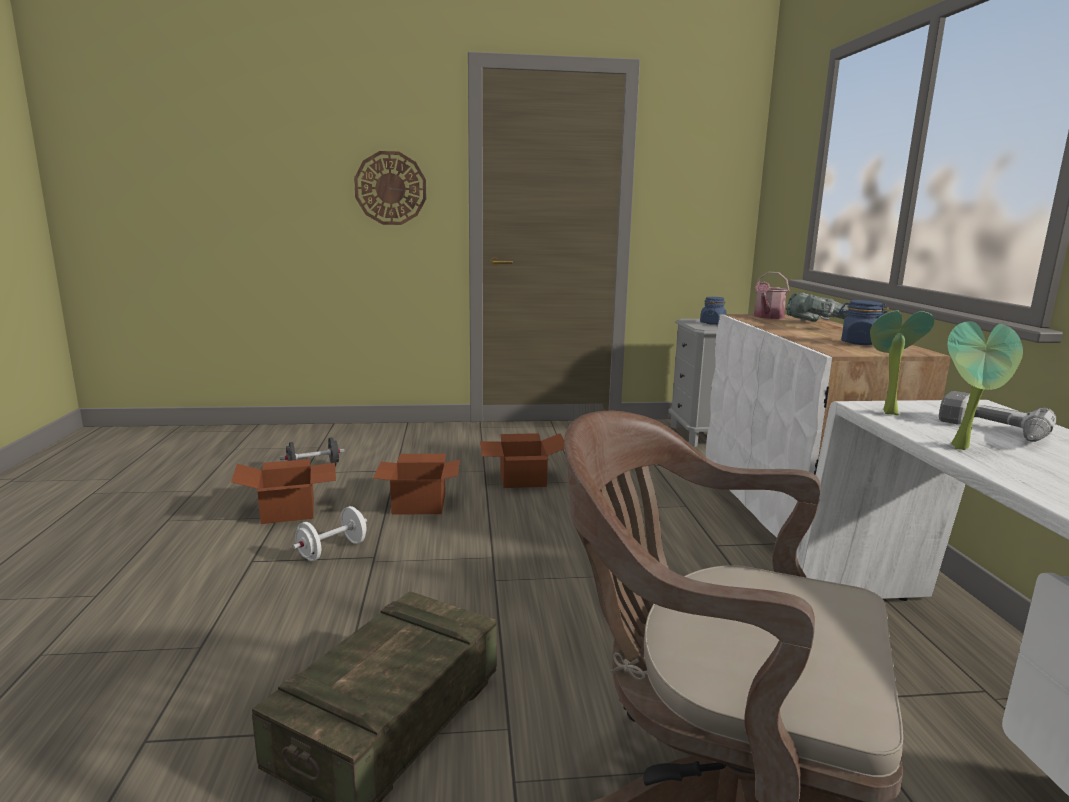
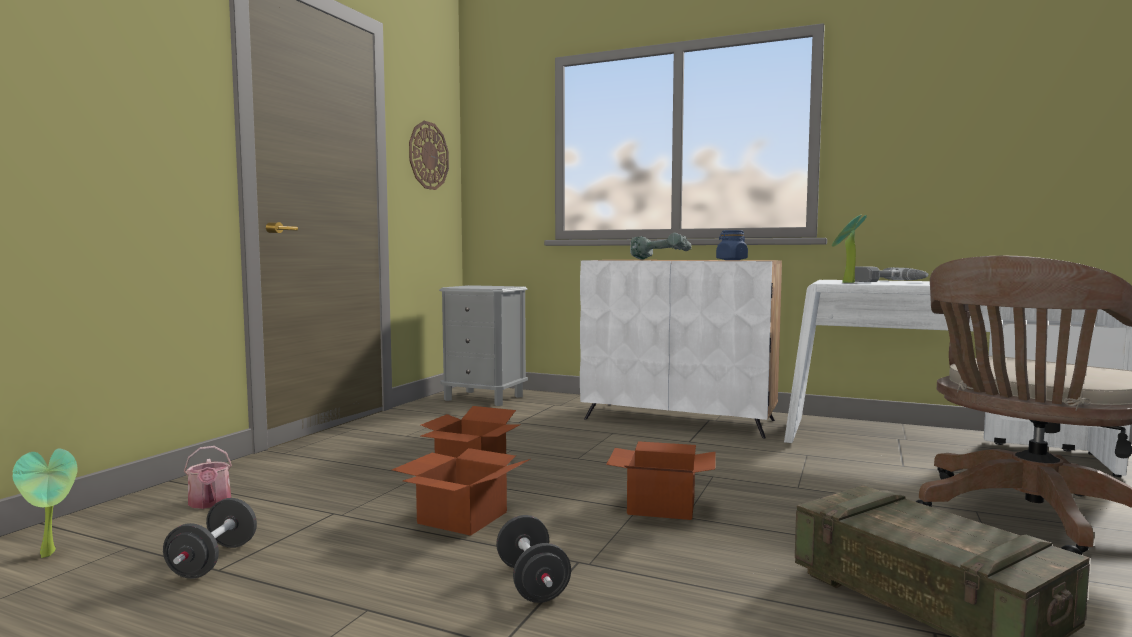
camera: 60 degrees left, 10 degrees down
(290, 511) = (358, 597): cardboard box -> cardboard box (663, 505)
(332, 550) = (532, 583): white dumbbell -> black dumbbell
(390, 188) = (135, 110): wall clock -> wall clock (428, 155)
(712, 323) = (480, 286): blue jar -> none
(767, 317) = (611, 259): watering can -> watering can (210, 503)
(965, 448) = (923, 284): potted plant -> potted plant (51, 554)

